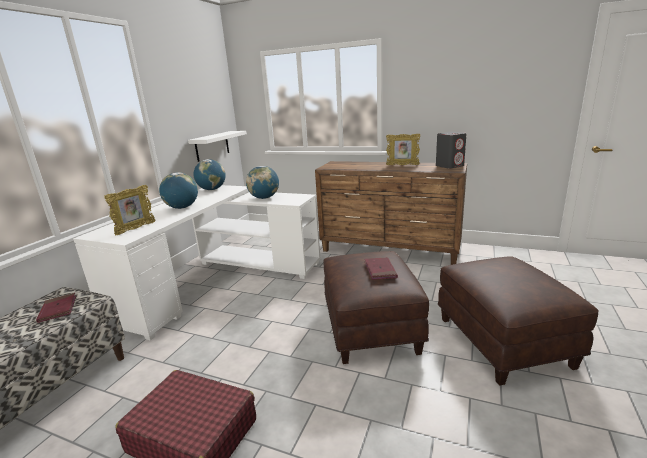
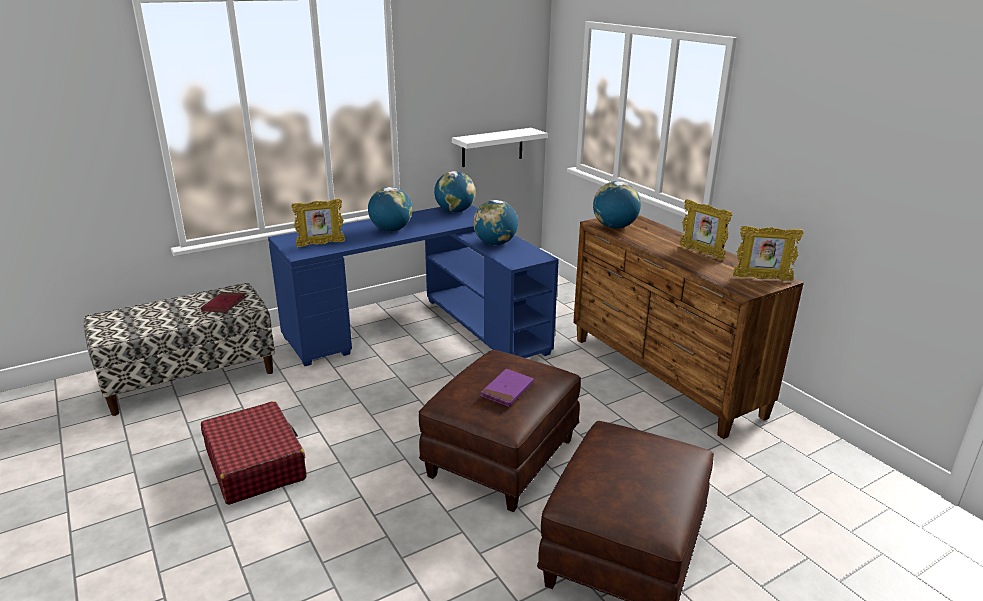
camera: 35 degrees right, 5 degrees up
(219, 280) = (422, 329): white desk -> blue desk
(338, 167) = (614, 227): none -> globe
(380, 270) = (507, 390): red book -> purple book
(450, 166) = (762, 278): grey speaker -> picture frame

